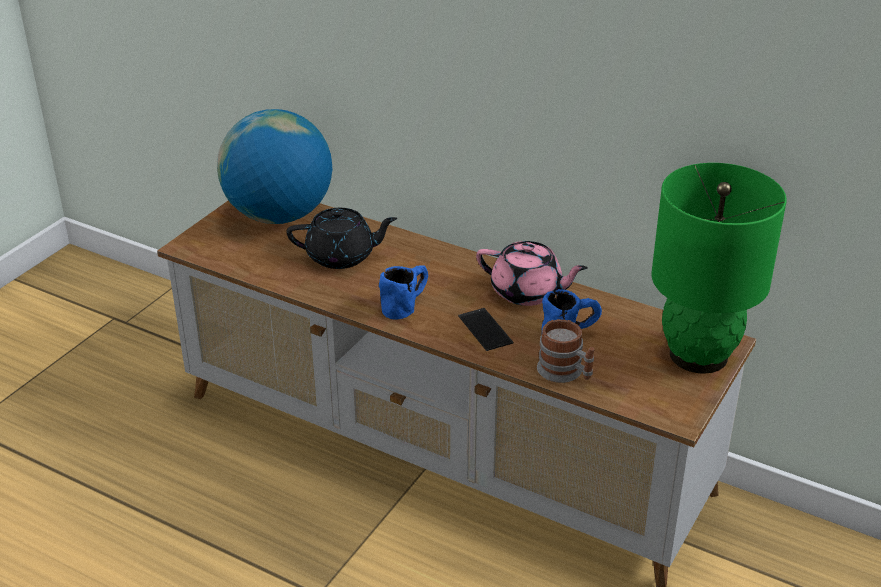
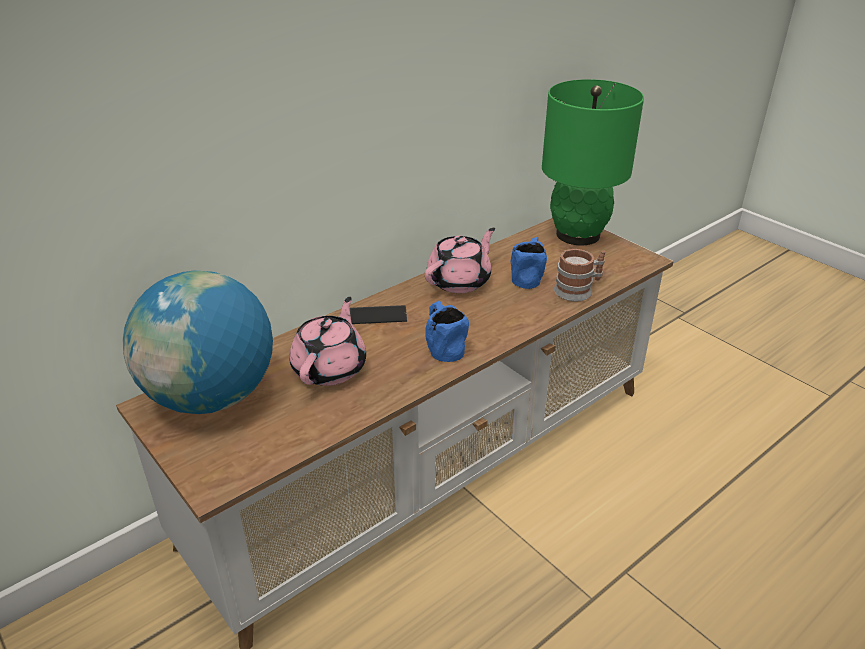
camera: 70 degrees left, 0 degrees up
(342, 256) = (330, 368): black teapot -> pink teapot
(485, 329) = (503, 313): phone -> phone (377, 315)

